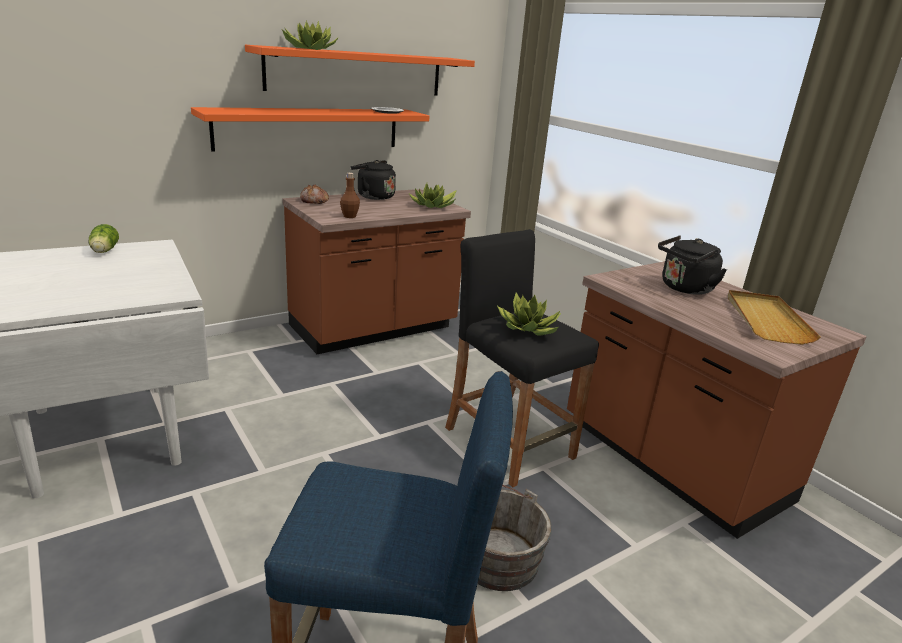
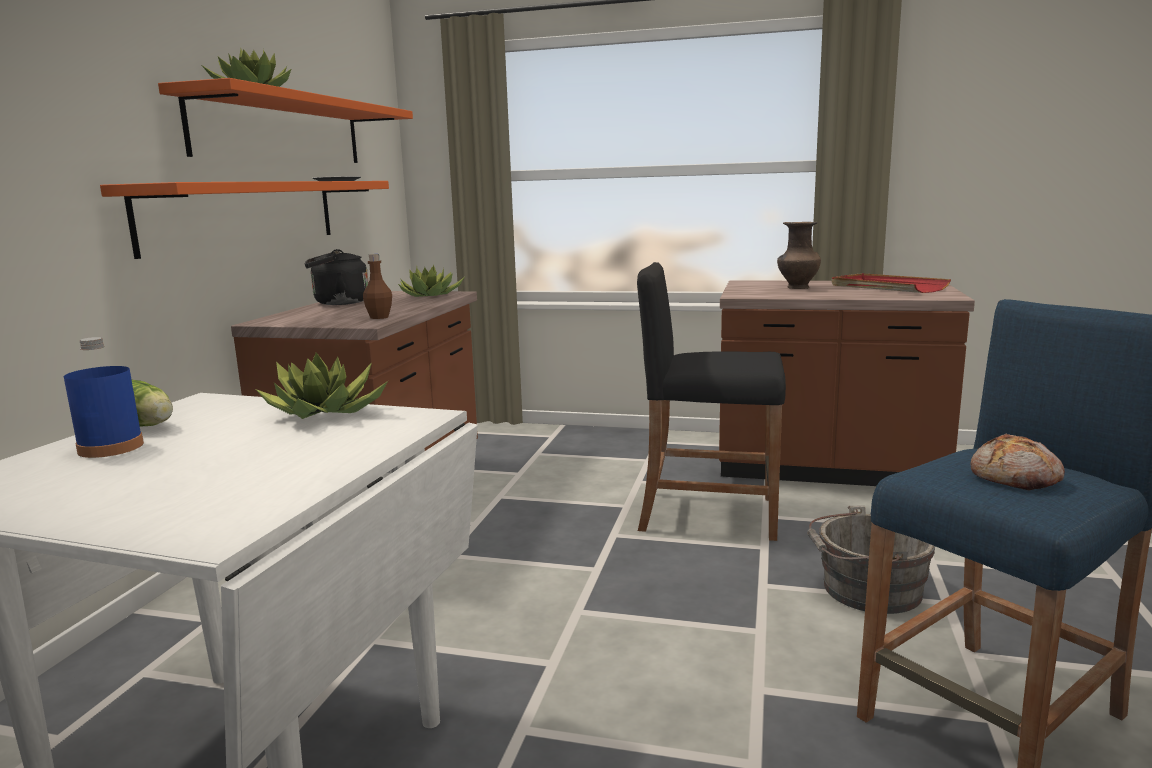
camera: 40 degrees left, 10 degrees down
(67, 258) = (111, 447): none -> blue bottle
(314, 201) = (285, 318): bread -> bread (1016, 478)
(528, 329) = (728, 358): potted plant -> potted plant (325, 413)
(684, 289) = (797, 288): black kettle -> brown vase
(766, 320) = (887, 287): beige tray -> red tray

